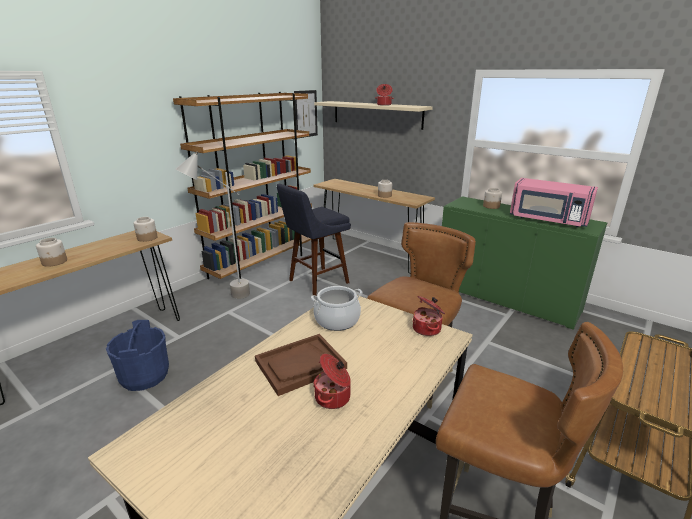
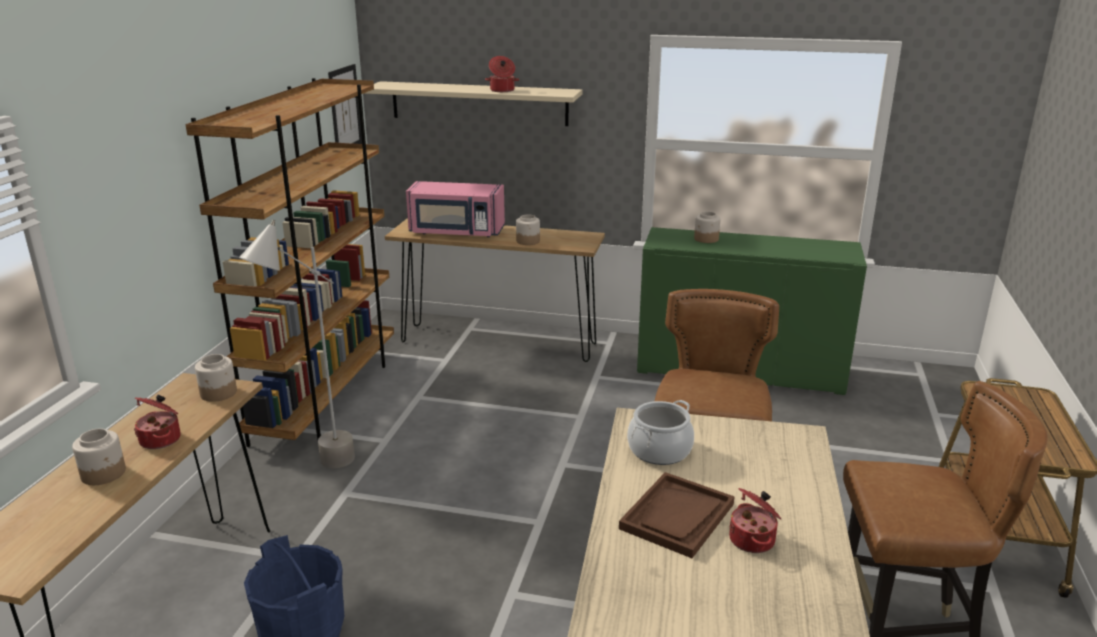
camera: 25 degrees left, 0 degrees up
(315, 283) = (450, 409): blue stool -> none
(427, 329) = (773, 432): cooking pot -> cooking pot (161, 439)
(548, 220) = (793, 250): pink microwave -> pink microwave (456, 232)

